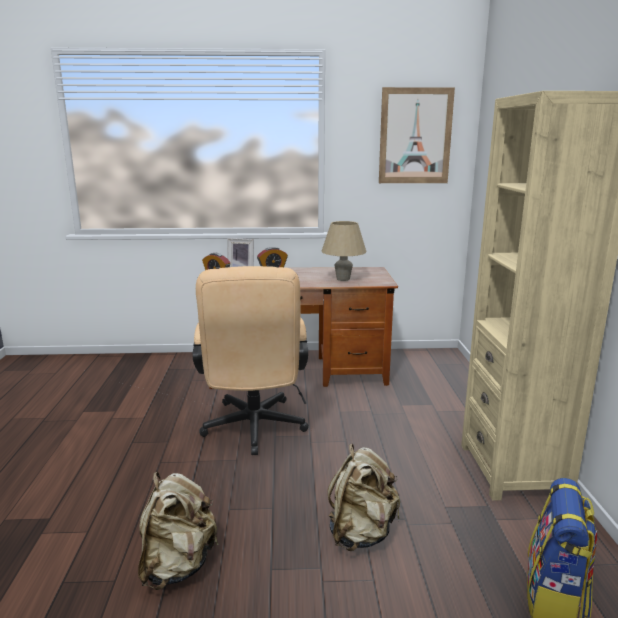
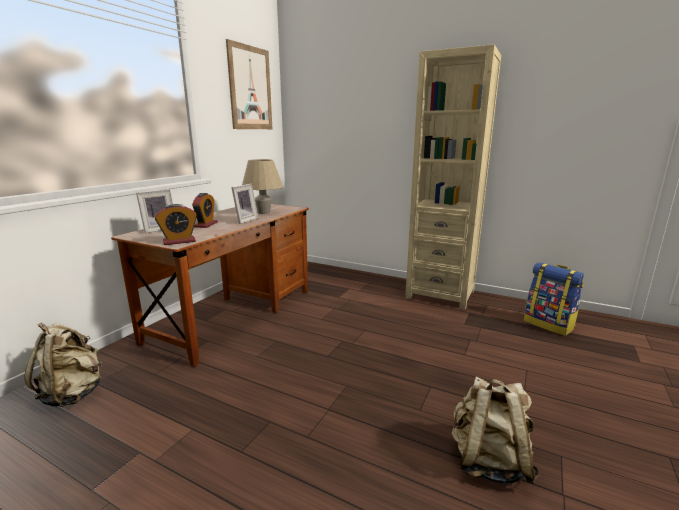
camera: 60 degrees left, 0 degrees up
(254, 430) = (307, 363): beige office chair -> none
(304, 281) = (244, 220): none -> picture frame
(361, 533) = (478, 359): beige backpack -> beige backpack (73, 393)

